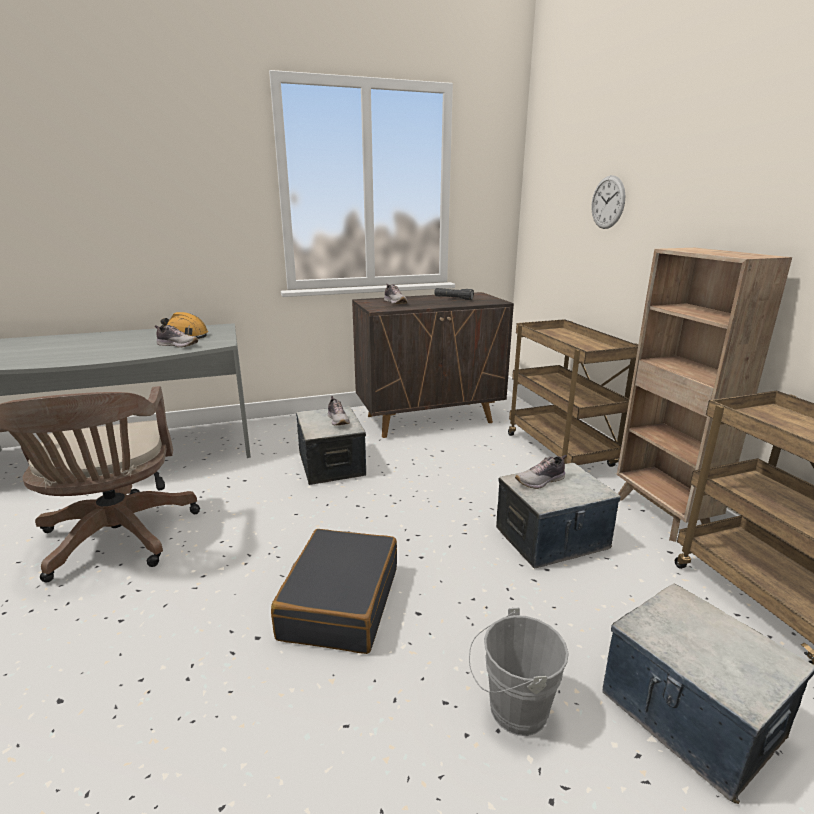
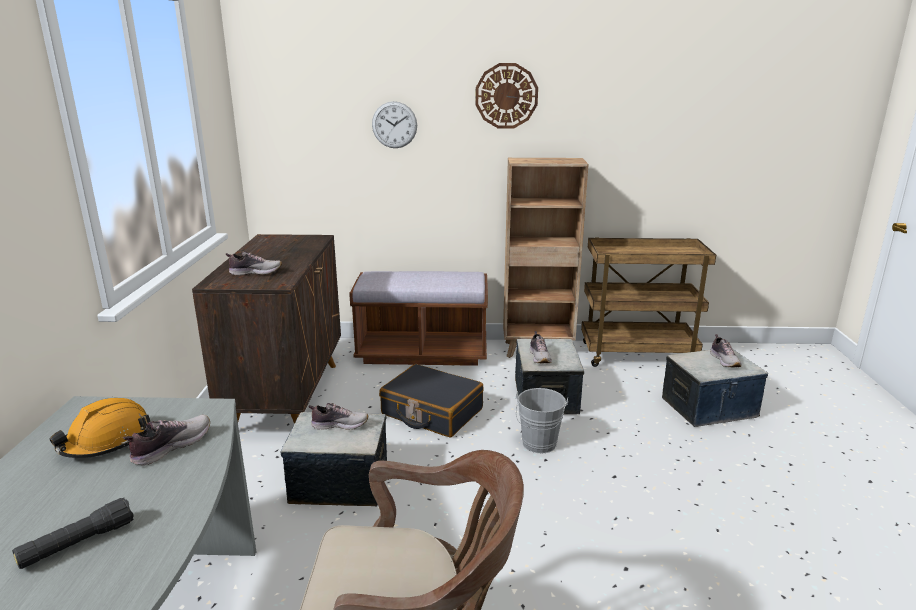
camera: 70 degrees left, 0 degrees up
(340, 602) = (592, 514): black suitcase -> black suitcase (431, 412)
(453, 298) = (275, 248): black flashlight -> black flashlight (78, 544)
(511, 709) = (705, 461): grey bucket -> grey bucket (538, 446)
(561, 451) = (422, 353): brown cart -> brown bench
(716, 160) = (506, 96): none -> wall clock
(734, 656) = (725, 361): none -> shoe

